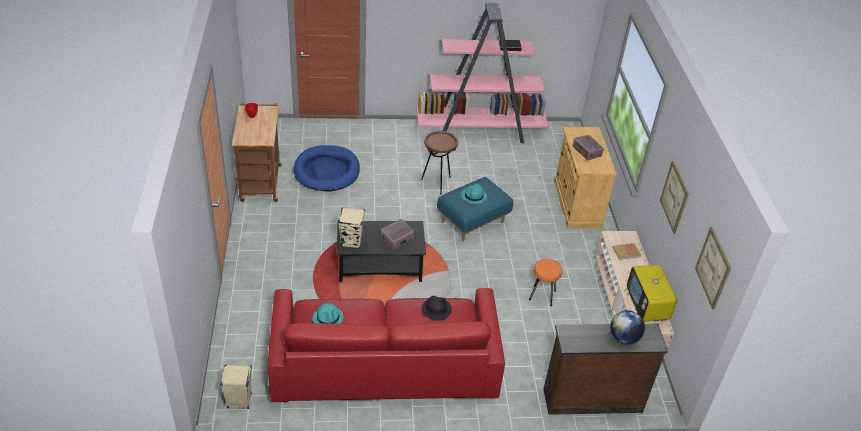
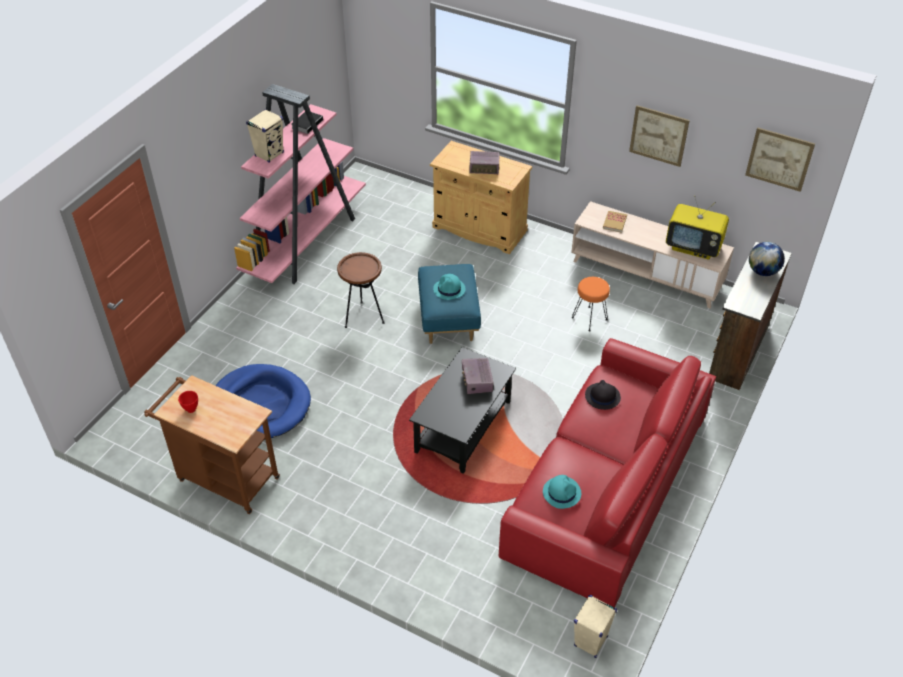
camera: 55 degrees left, 5 degrees up
(351, 242) = (455, 422): beige speaker -> beige speaker (269, 154)

